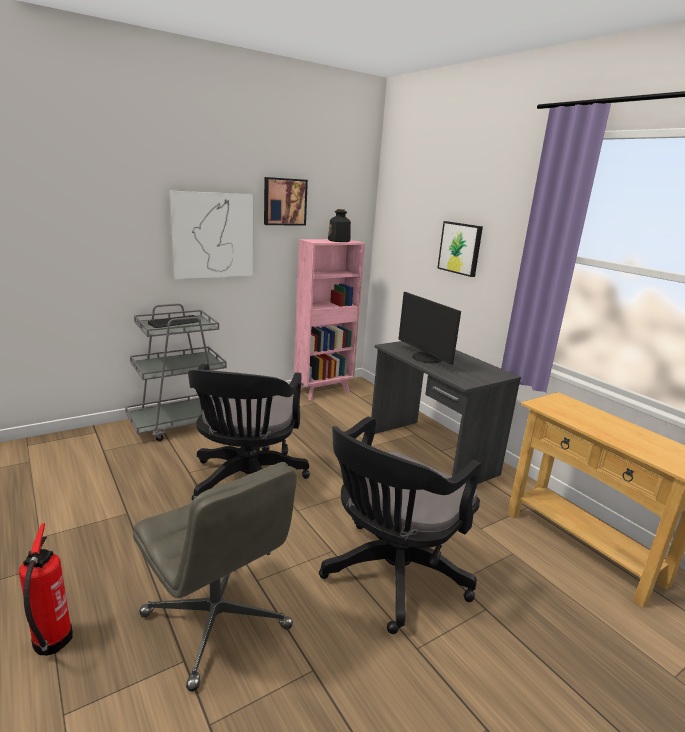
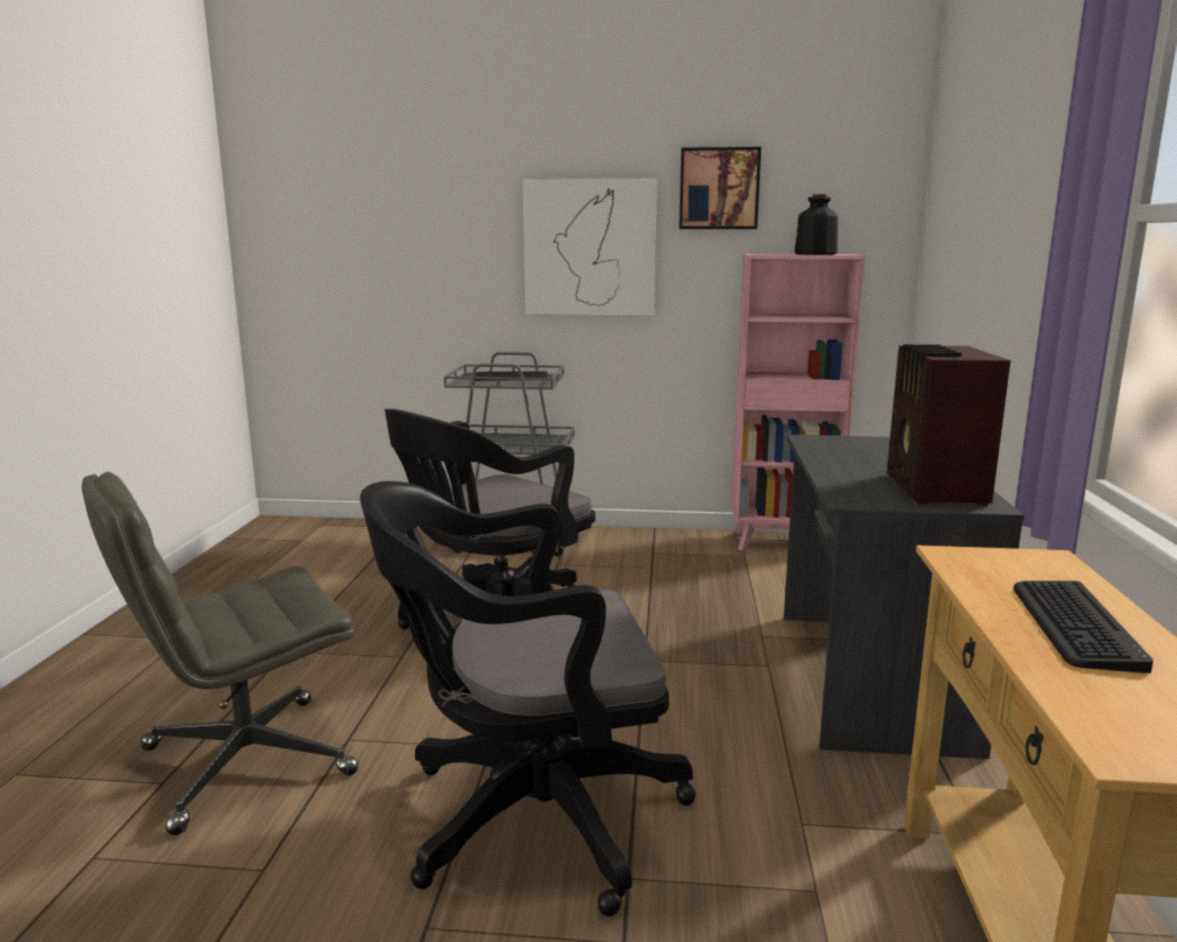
camera: 40 degrees right, 5 degrees down
(51, 643) = (92, 708): fire extinguisher -> none
(217, 622) = (244, 762): grey office chair -> grey office chair turned 60 degrees clockwise
(425, 358) = (848, 461): monitor -> none
(460, 248) = (1006, 241): picture -> none
(478, 369) = (934, 489): none -> radio
(609, 426) = (1074, 625): none -> keyboard

